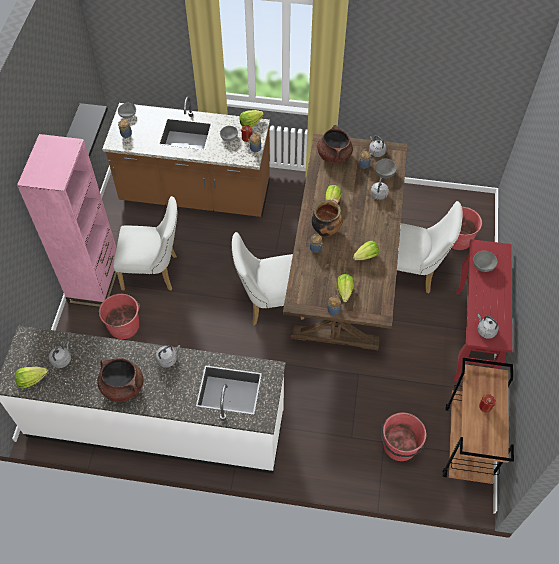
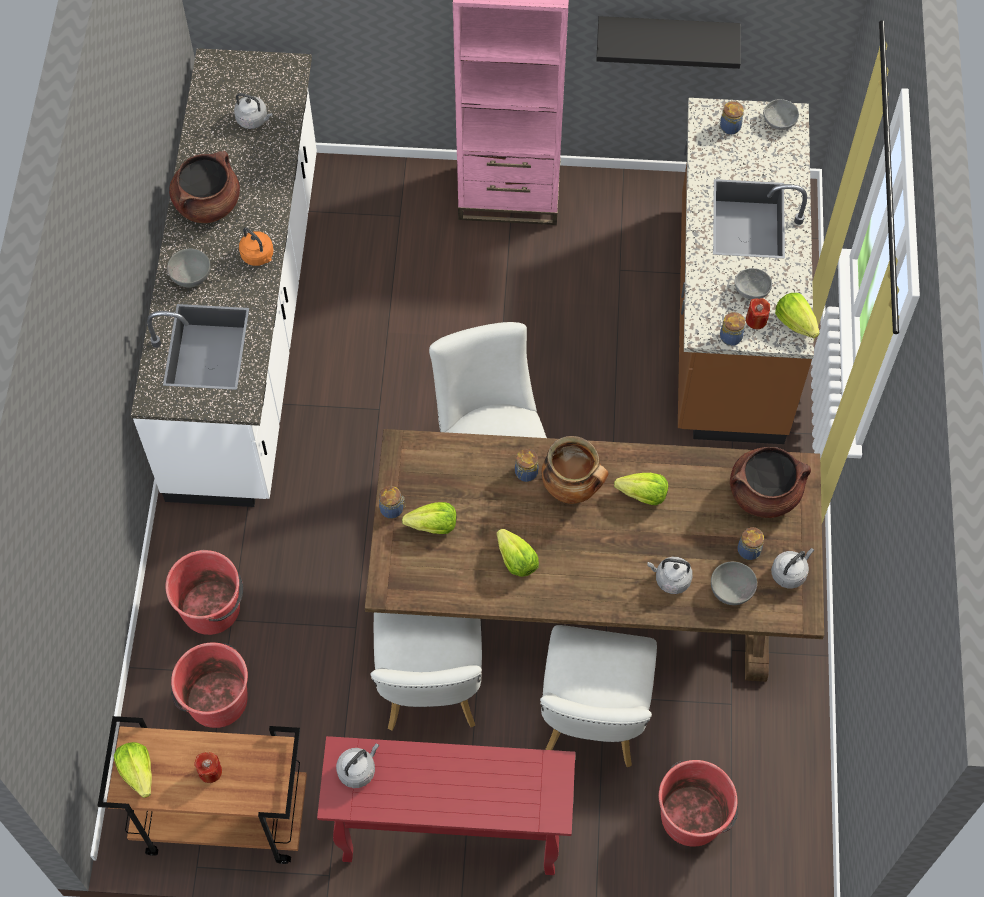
camera: 85 degrees right, 5 degrees up
(31, 380) = (217, 90): lettuce -> lettuce (138, 772)
(124, 325) = (426, 250): red bucket -> red bucket (212, 607)
(154, 272) = (540, 279): white chair -> white chair (430, 691)
(168, 359) = (258, 256): grey kettle -> orange kettle
(483, 266) = (507, 773): grey bowl -> grey bowl (190, 276)

